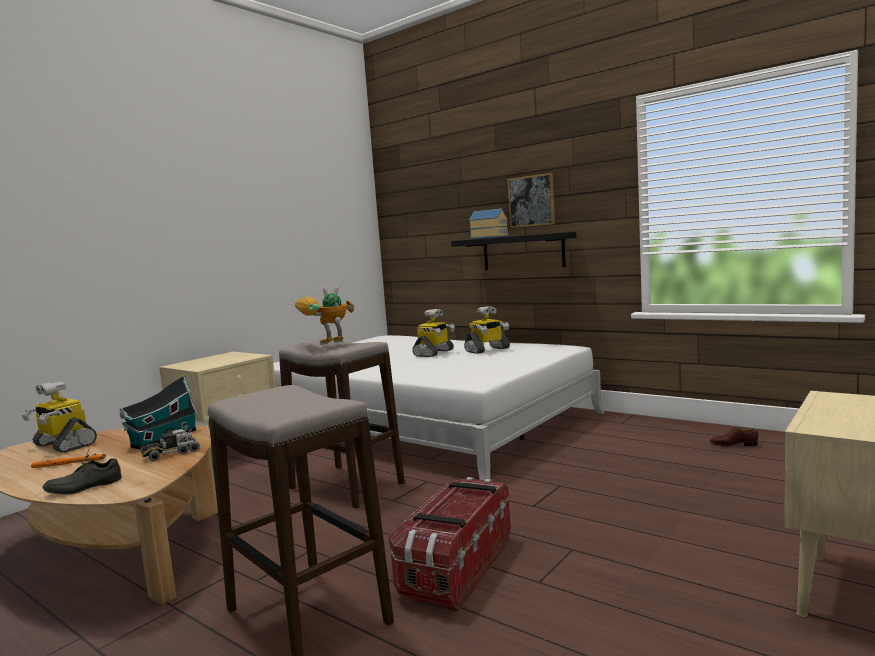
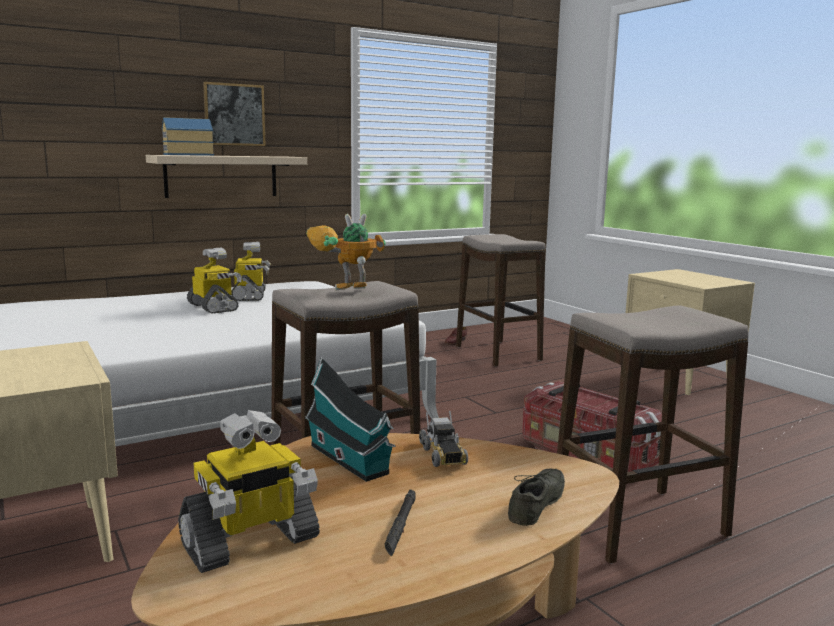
camera: 70 degrees left, 5 degrees up
(69, 464) = (401, 525): orange flashlight -> black flashlight
(83, 486) = (540, 505): grey shoe -> grey shoe turned 135 degrees counterclockwise
(325, 346) = (341, 293): toy robot -> toy robot turned 75 degrees clockwise
(523, 252) = (221, 176): black shelf -> beige shelf
(734, 469) = (497, 353): none -> stool

